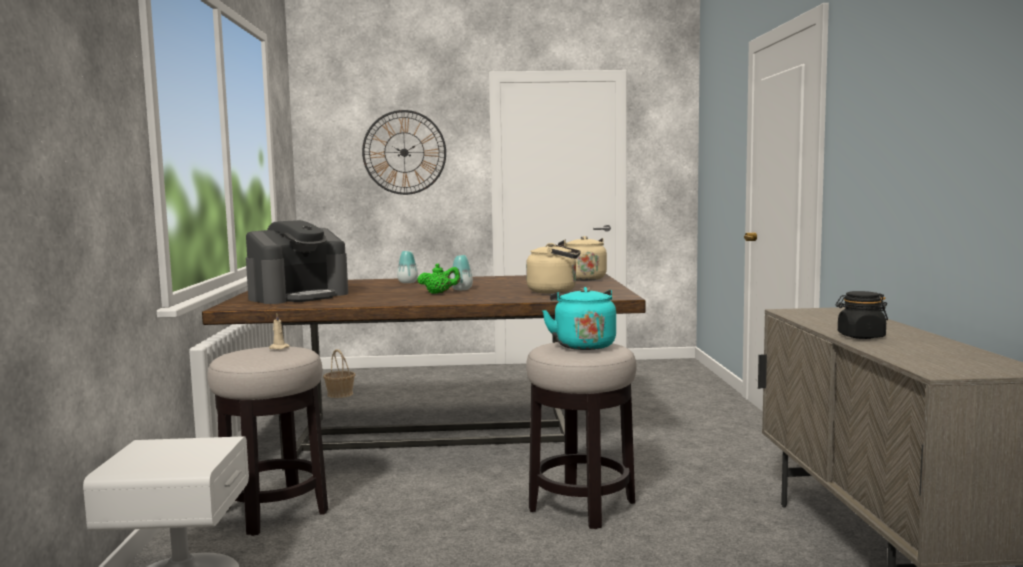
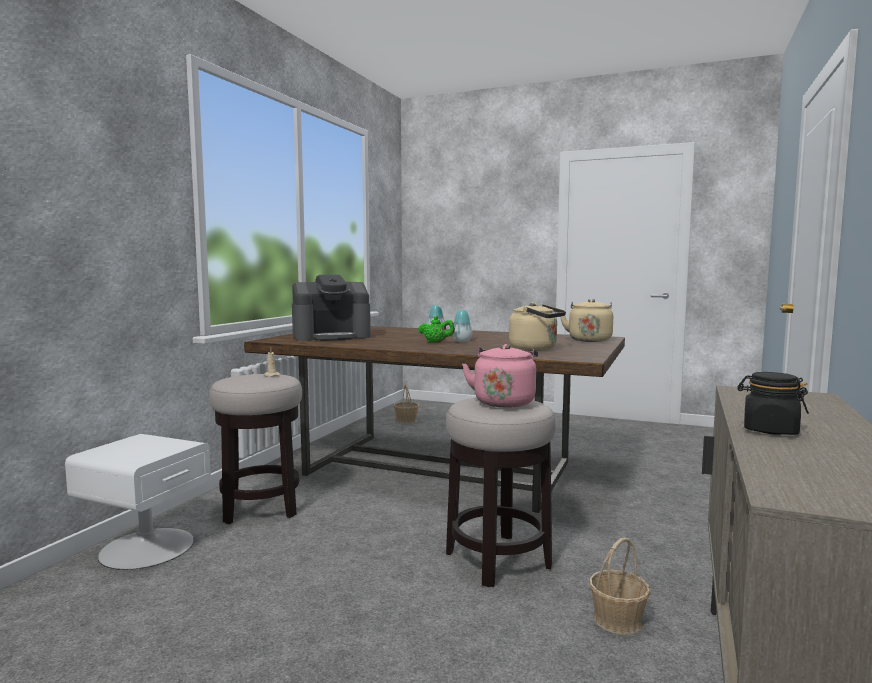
camera: 25 degrees right, 0 degrees up
(404, 152) = (485, 225): wall clock -> none
(583, 345) = (504, 402): turquoise kettle -> pink kettle
(722, 527) = (618, 620): none -> basket

